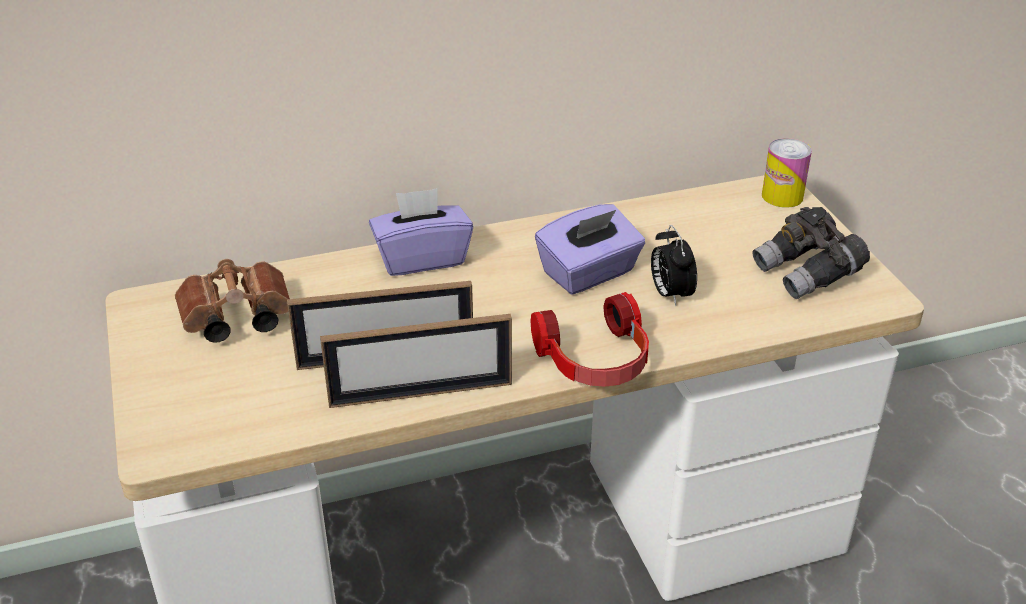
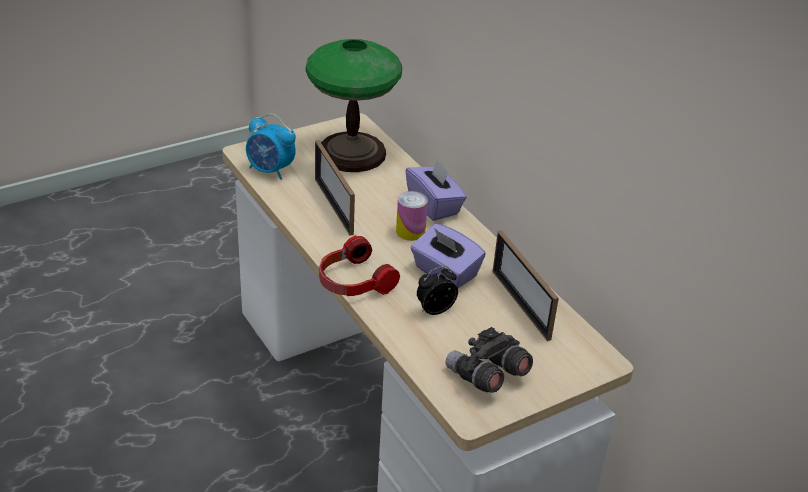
camera: 75 degrees right, 0 degrees up
(234, 320) = (351, 153): brown binoculars -> table lamp
(242, 421) = (270, 170): none -> alarm clock
(421, 393) = (306, 222): picture frame -> picture frame (520, 304)
(782, 196) = (592, 364): can -> can (410, 231)

